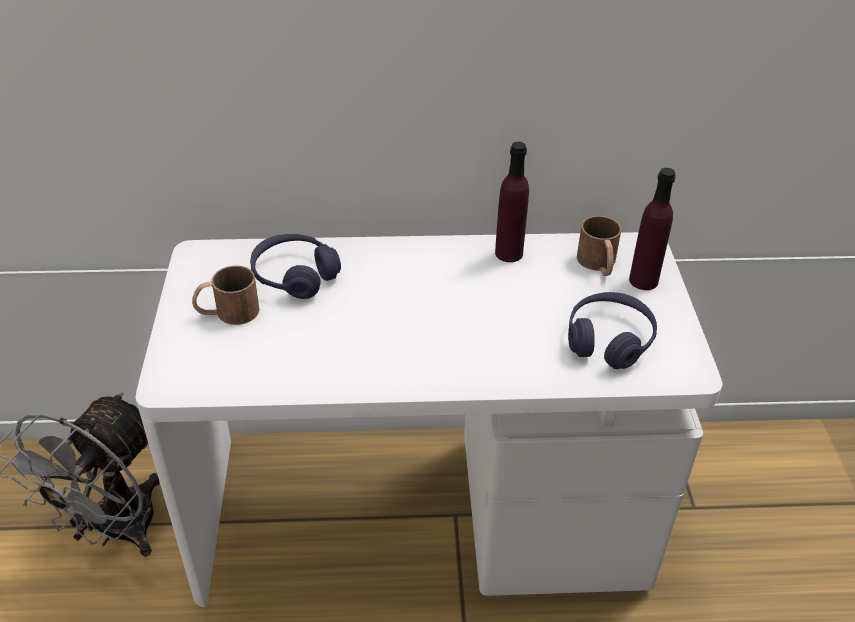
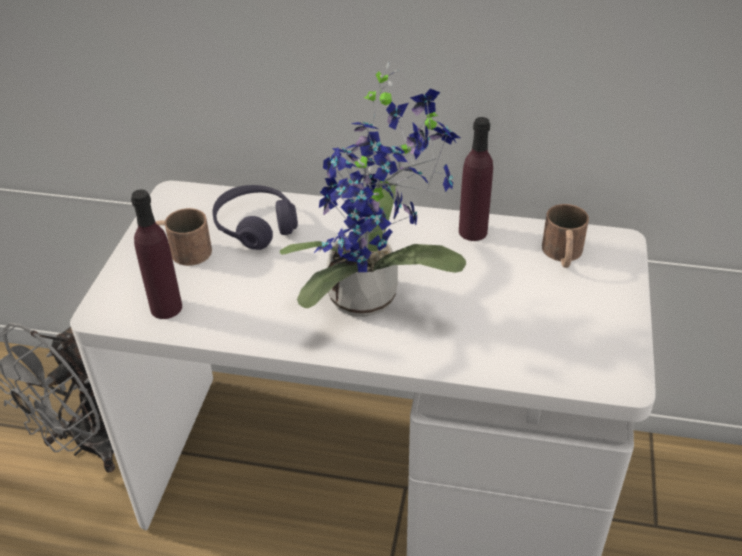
camera: 15 degrees right, 0 degrees up
(436, 330) = (372, 298): none -> potted plant
(609, 340) = (546, 334): purple headphones -> none
(643, 280) = (605, 278): purple bottle -> purple bottle (166, 308)

